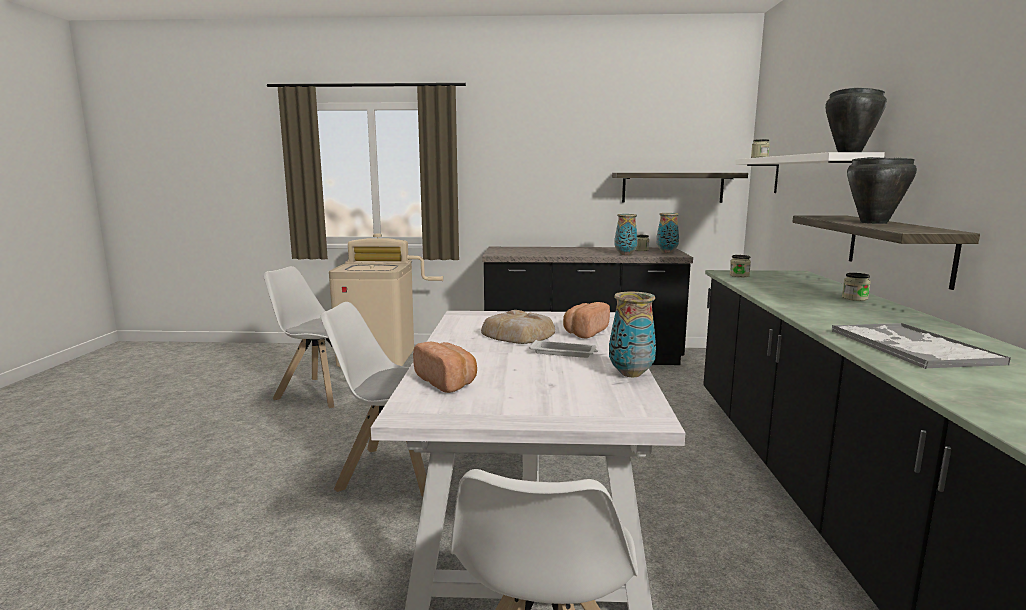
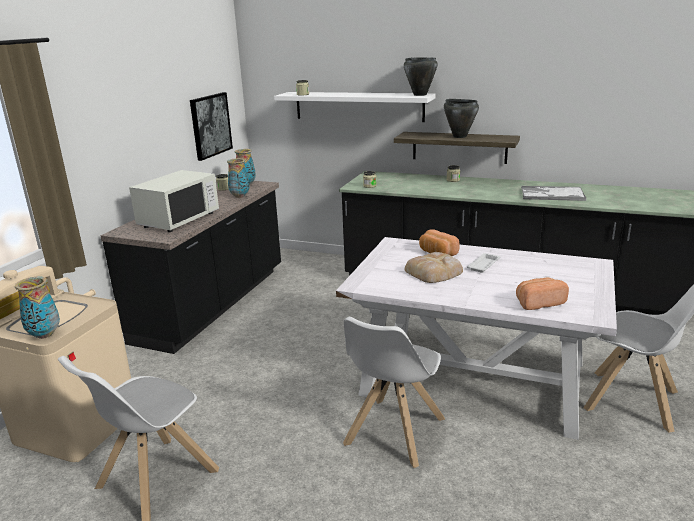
camera: 70 degrees left, 10 degrees up
(539, 251) = (179, 220): none -> white microwave
(630, 374) = (529, 255): vase -> vase (44, 335)
(672, 187) = (210, 125): shelf -> picture

